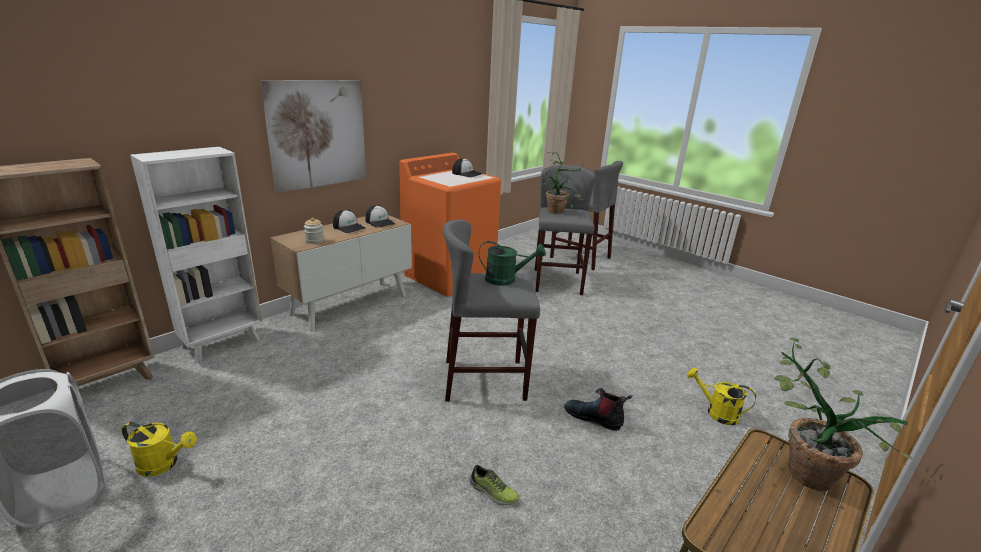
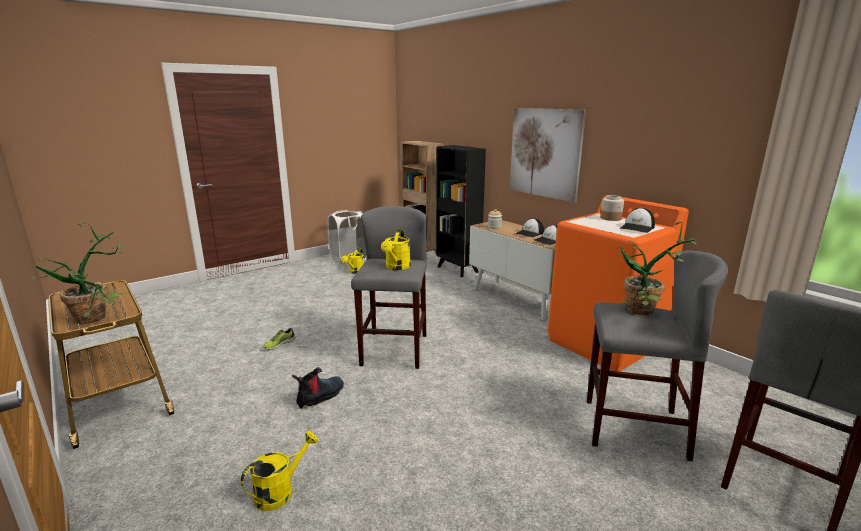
camera: 100 degrees right, 5 degrees down
(224, 343) = (458, 270): white bookcase -> black bookcase
(436, 175) = (611, 218): none -> jar
(506, 279) = (396, 267): green watering can -> yellow watering can

